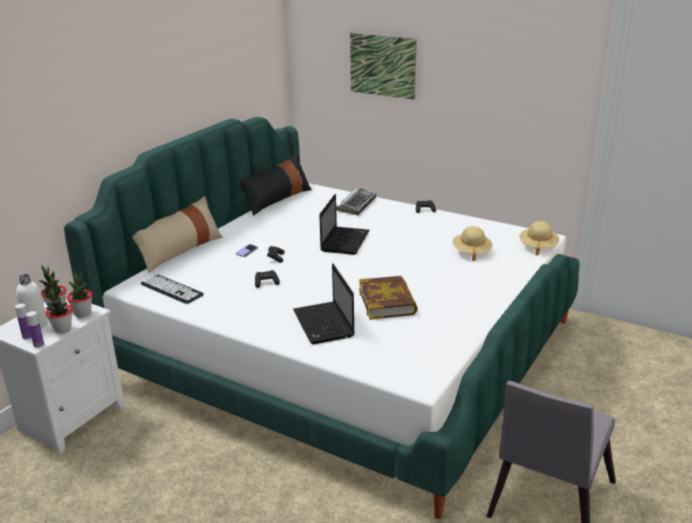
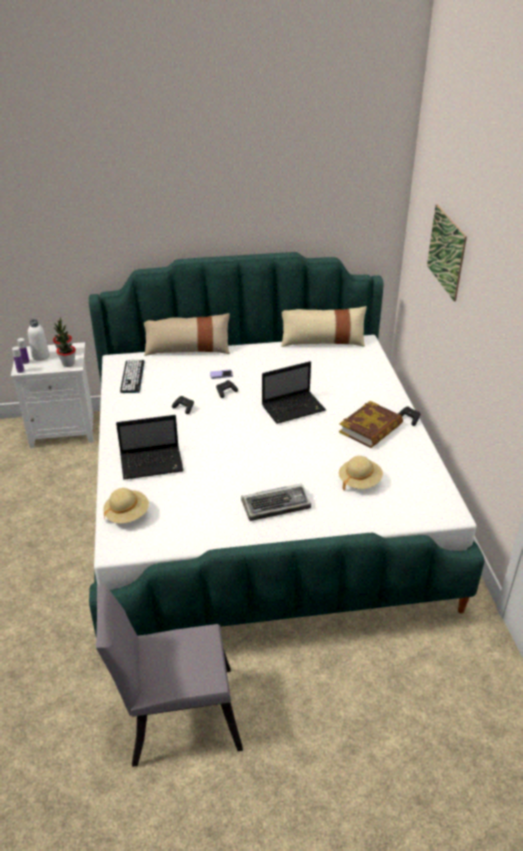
camera: 50 degrees right, 10 degrees up
(62, 329) = (44, 368): potted plant -> none
(276, 200) = (322, 341): black pillow -> beige pillow
(324, 324) = (153, 463): laptop -> laptop turned 135 degrees counterclockwise
(356, 205) = (368, 381): keyboard -> keyboard (276, 505)
(387, 302) = (218, 477): book -> book (371, 429)
(538, 247) = (423, 516): beige hat -> beige hat (127, 514)

